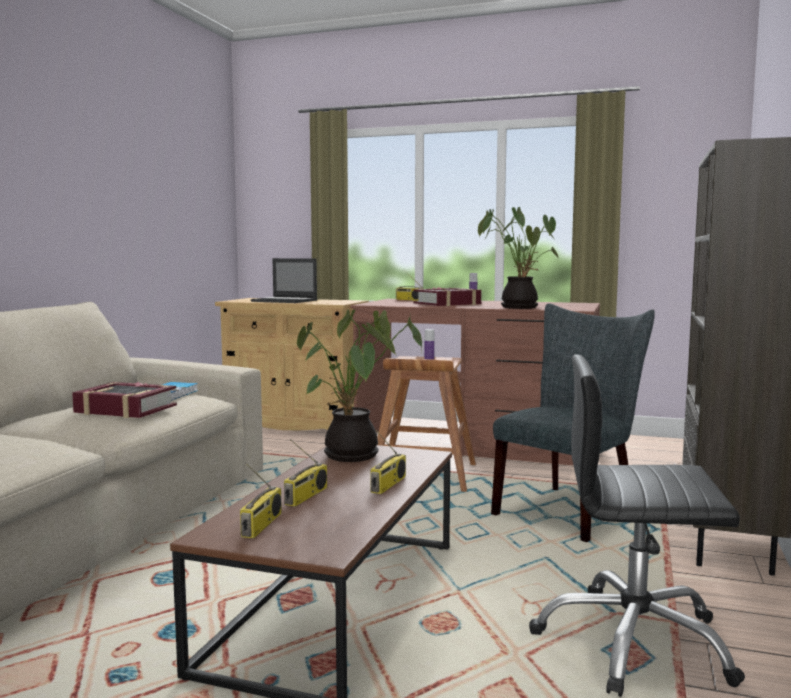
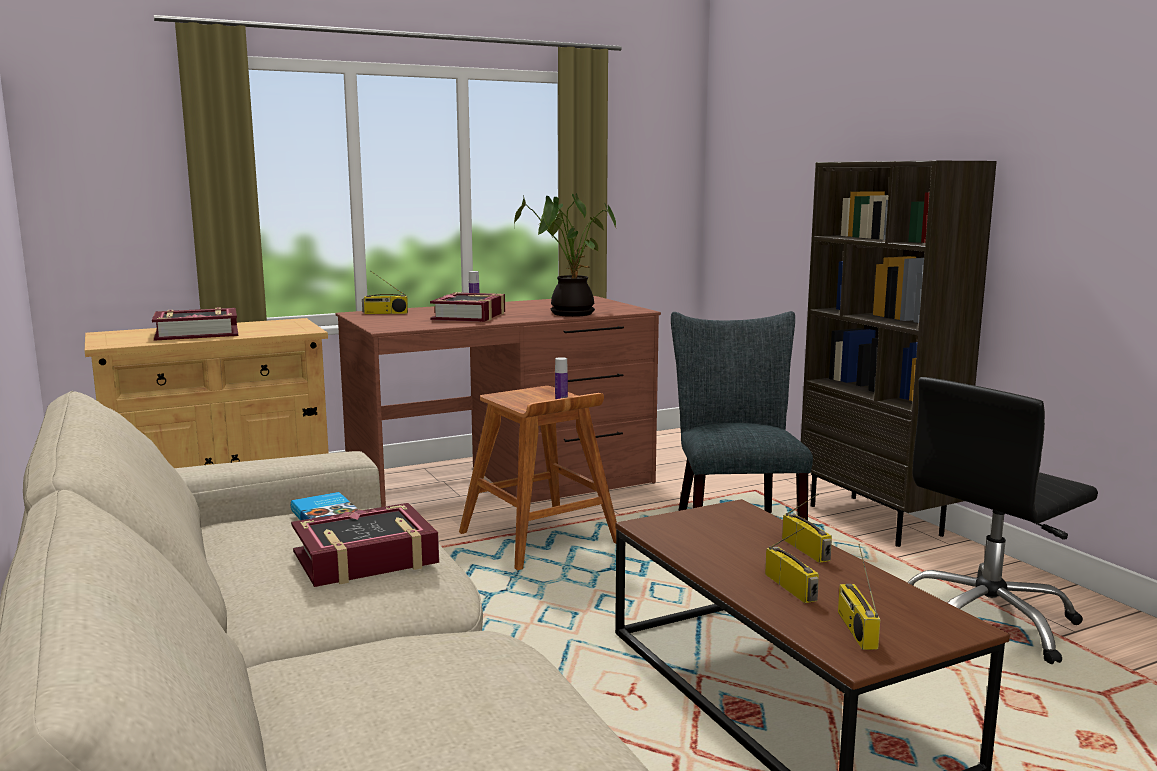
camera: 45 degrees left, 5 degrees up
(262, 525) = (855, 629): radio -> radio turned 150 degrees counterclockwise
(285, 301) = (197, 333): laptop -> book
(354, 457) = (692, 533): potted plant -> none

